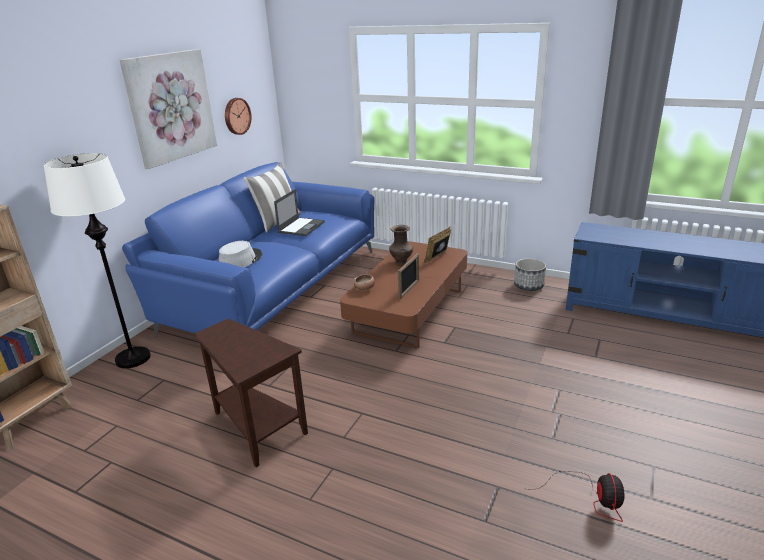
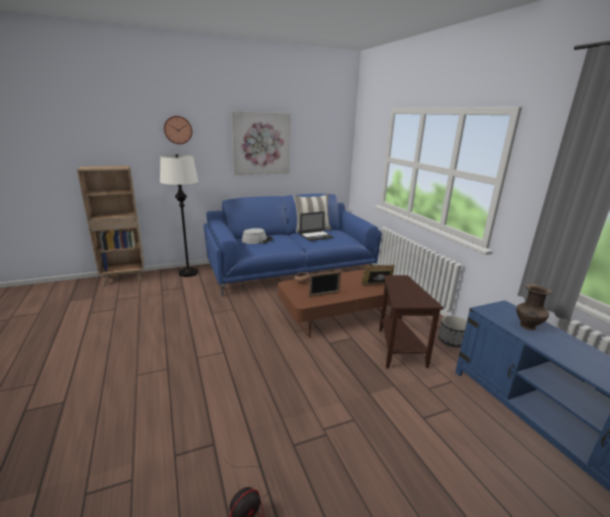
camera: 40 degrees right, 5 degrees down
(236, 116) = (312, 159): wall clock -> wall clock (178, 130)
(257, 429) = (174, 329): brown side table -> brown side table (398, 350)
(401, 262) = (349, 278): brown vase -> brown vase (527, 327)

